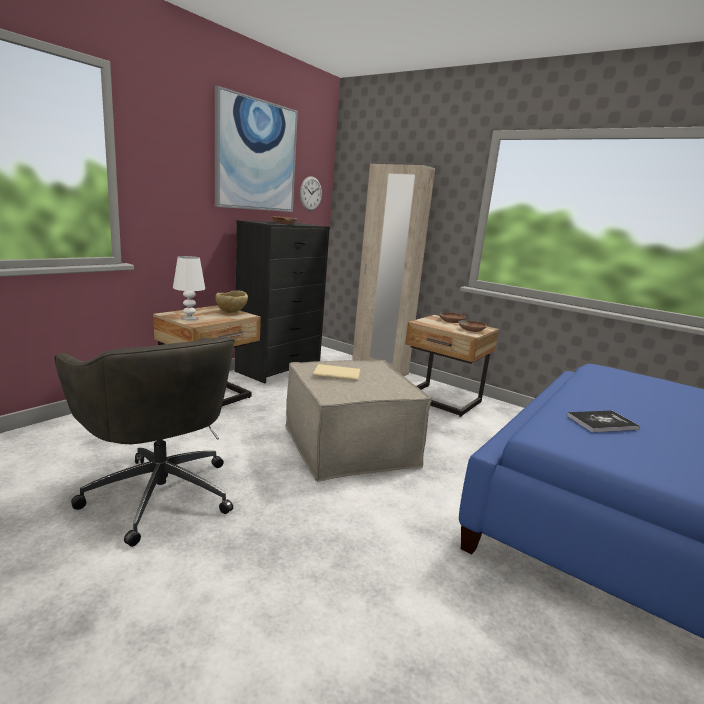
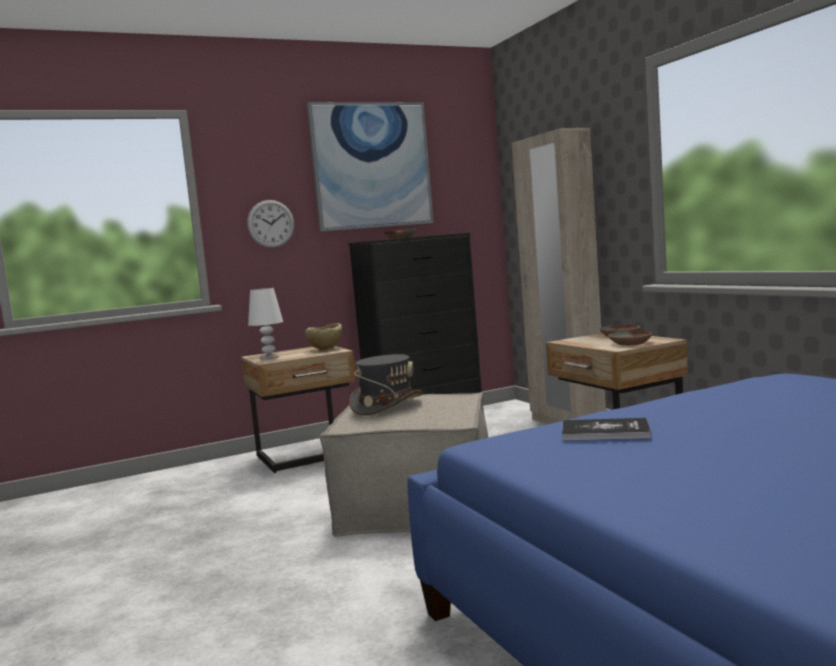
camera: 30 degrees right, 10 degrees down
(159, 492) = (171, 534): grey office chair -> none
(310, 193) = (462, 196): wall clock -> wall clock (271, 224)
(336, 373) = (386, 405): beige book -> grey hat

